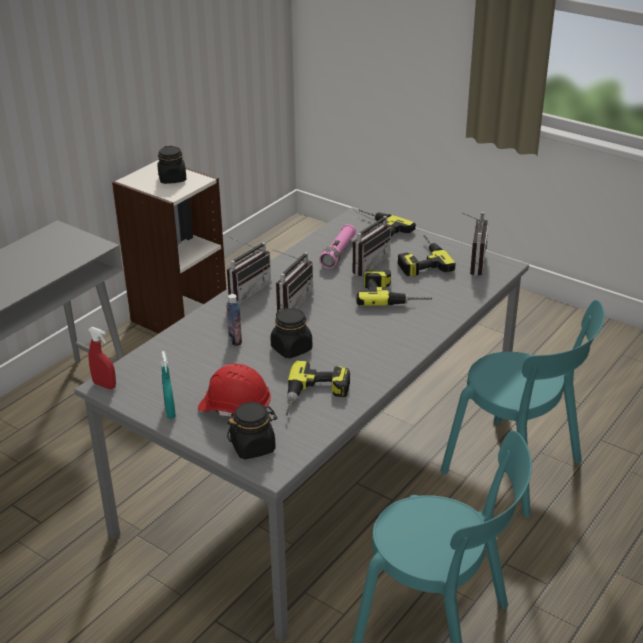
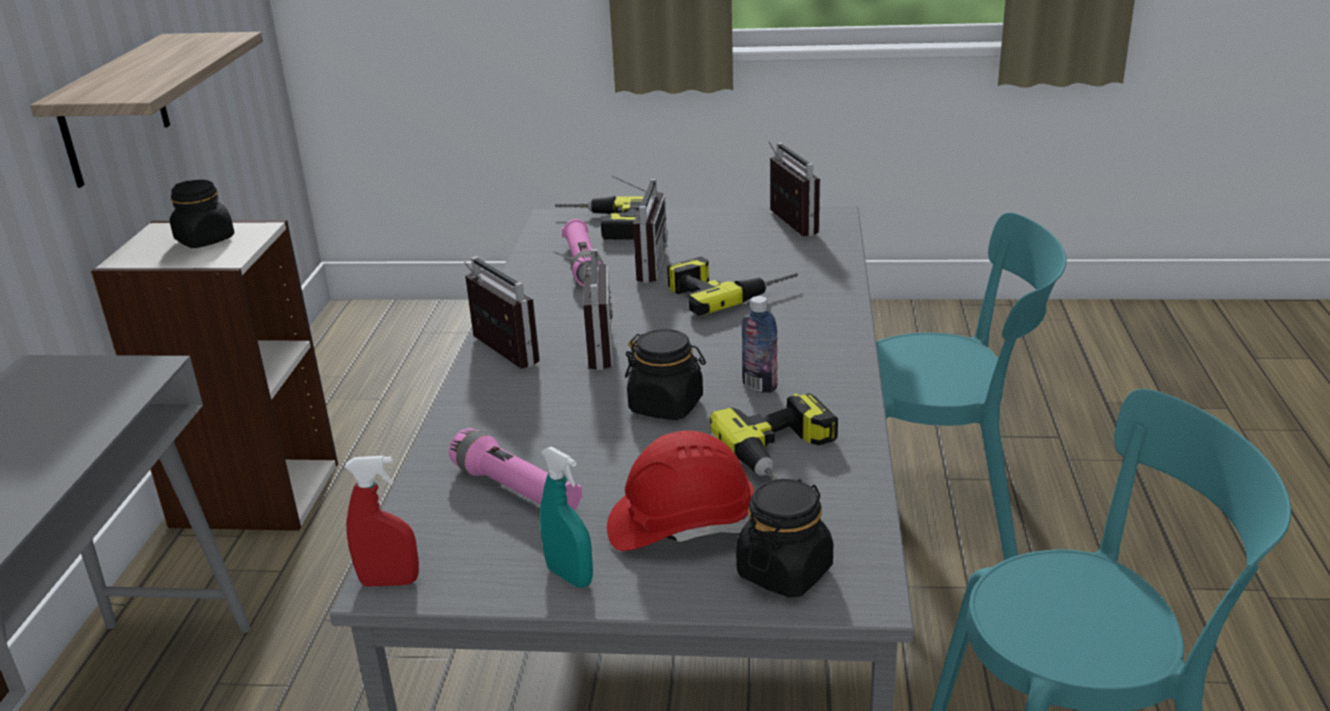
camera: 30 degrees left, 5 degrees down
(150, 98) = (113, 110): none -> shelf
(187, 365) = (516, 490): none -> pink flashlight
(235, 340) = (558, 426): bottle -> bottle (759, 386)
(246, 291) = (495, 354): radio -> radio turned 45 degrees counterclockwise
(420, 260) = (711, 240): power drill -> none

